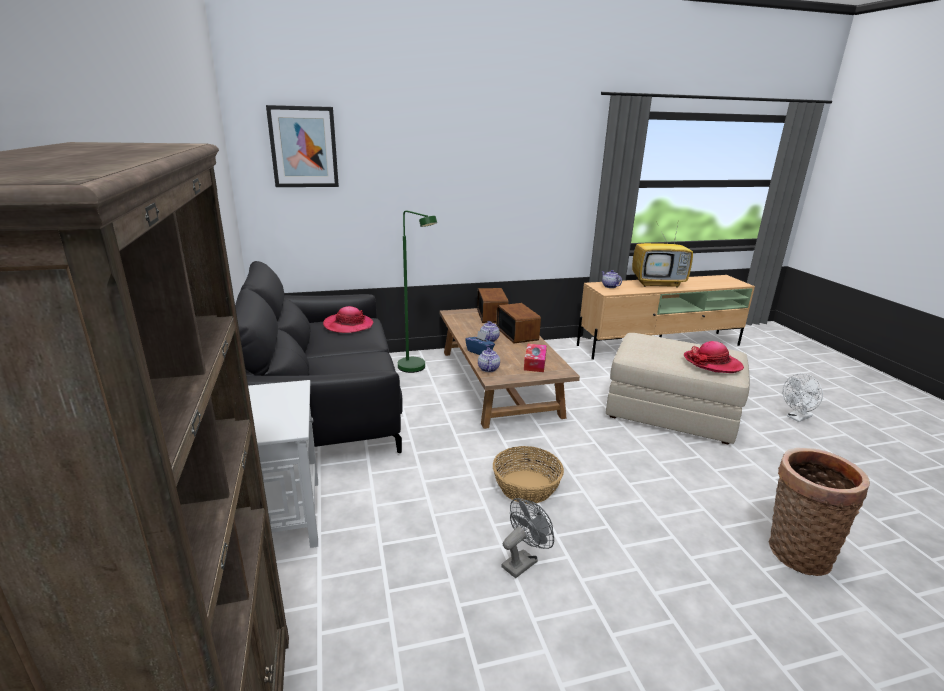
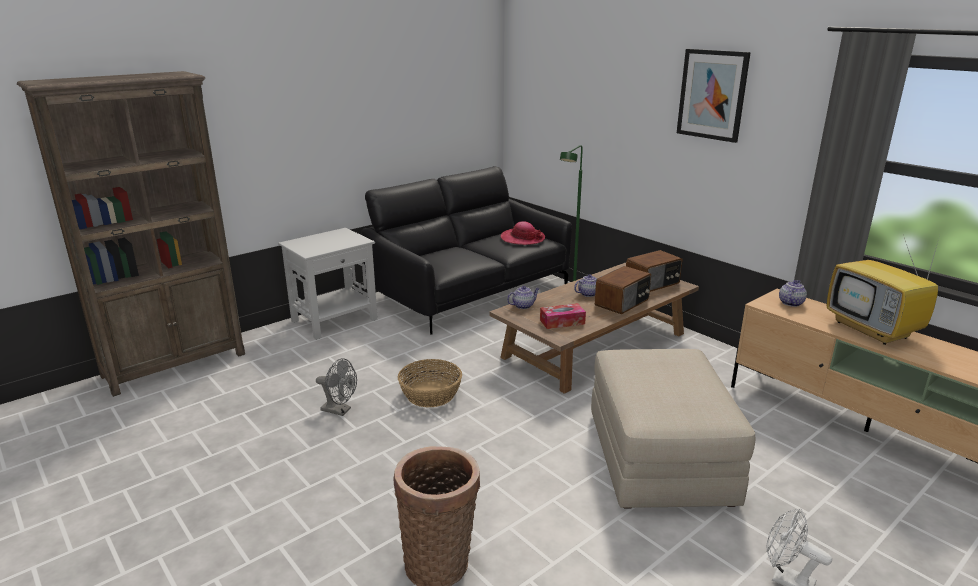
camera: 65 degrees right, 0 degrees up
(303, 147) = (545, 76): picture -> picture (712, 94)
(480, 352) = (554, 296): blue tissue box -> none
(712, 363) = (659, 403): hat -> none

